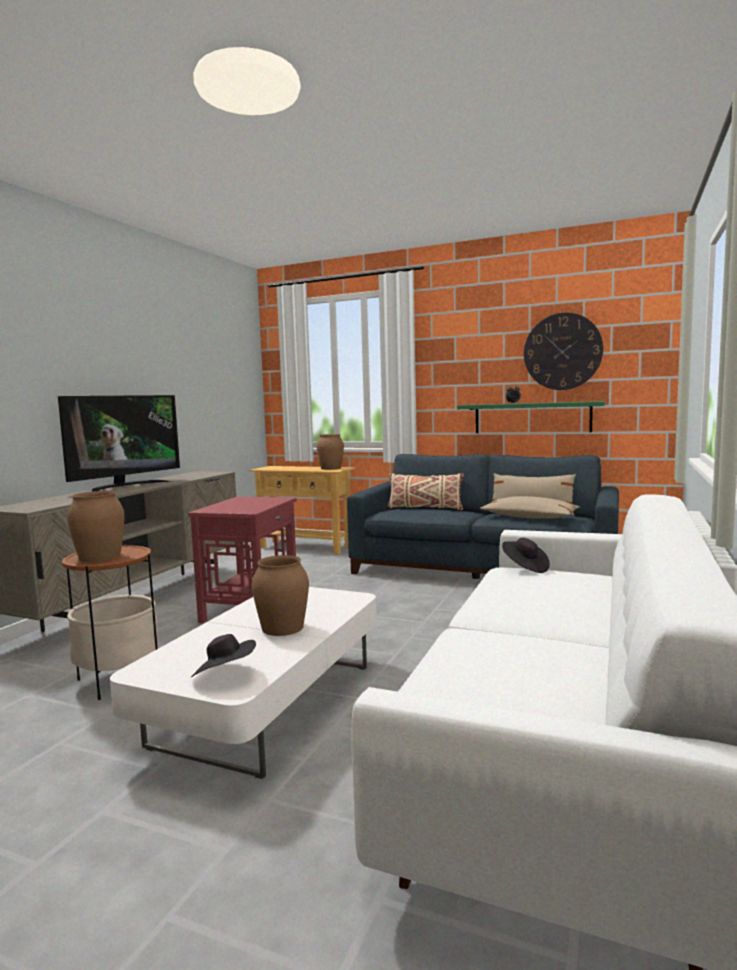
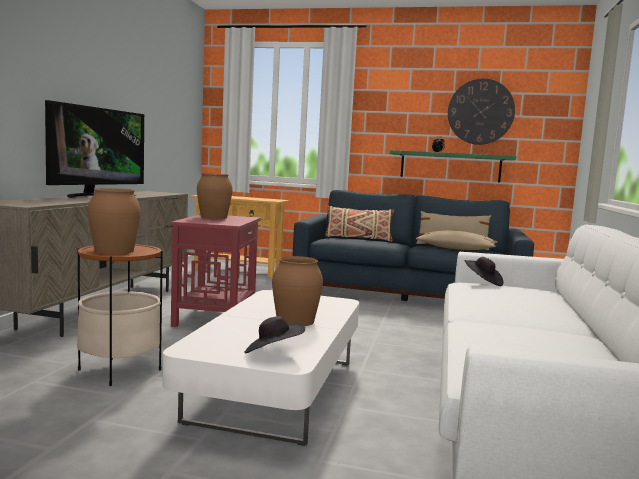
camera: 10 degrees left, 0 degrees up
(331, 468) = (268, 199): brown vase -> brown vase (214, 217)

